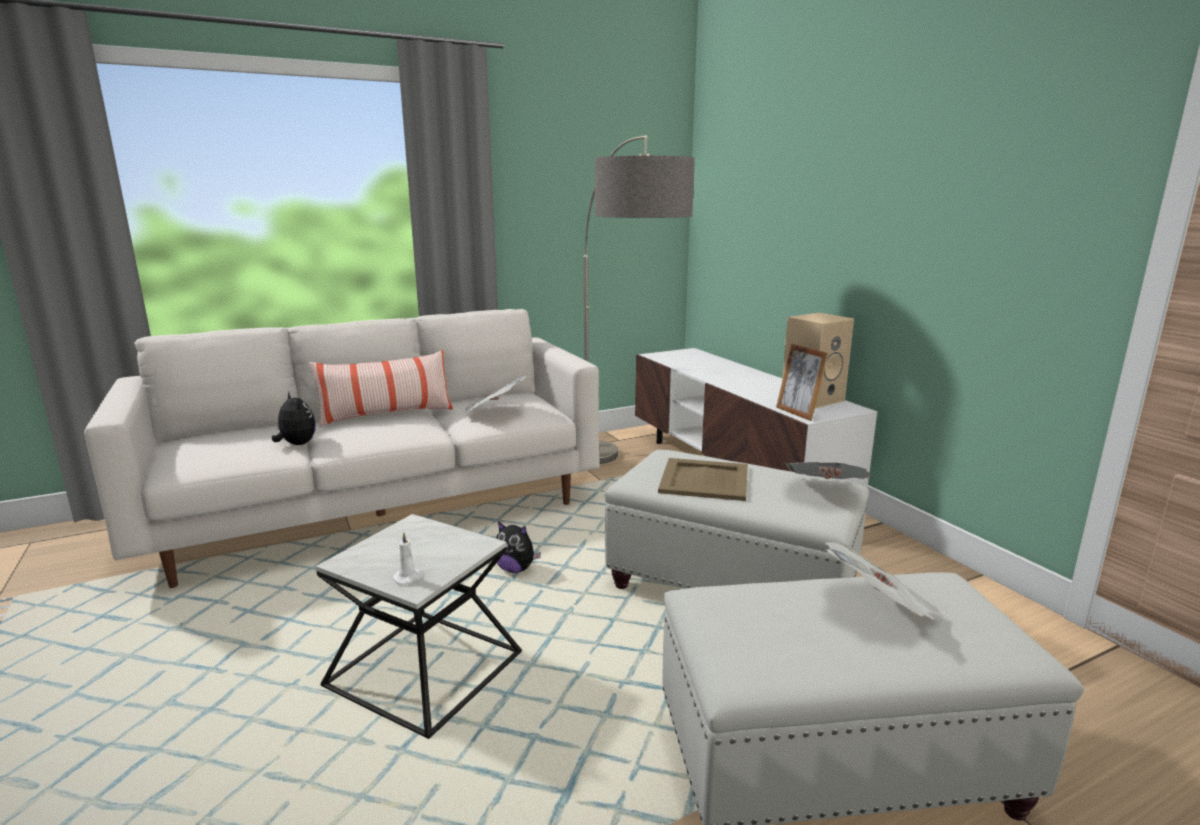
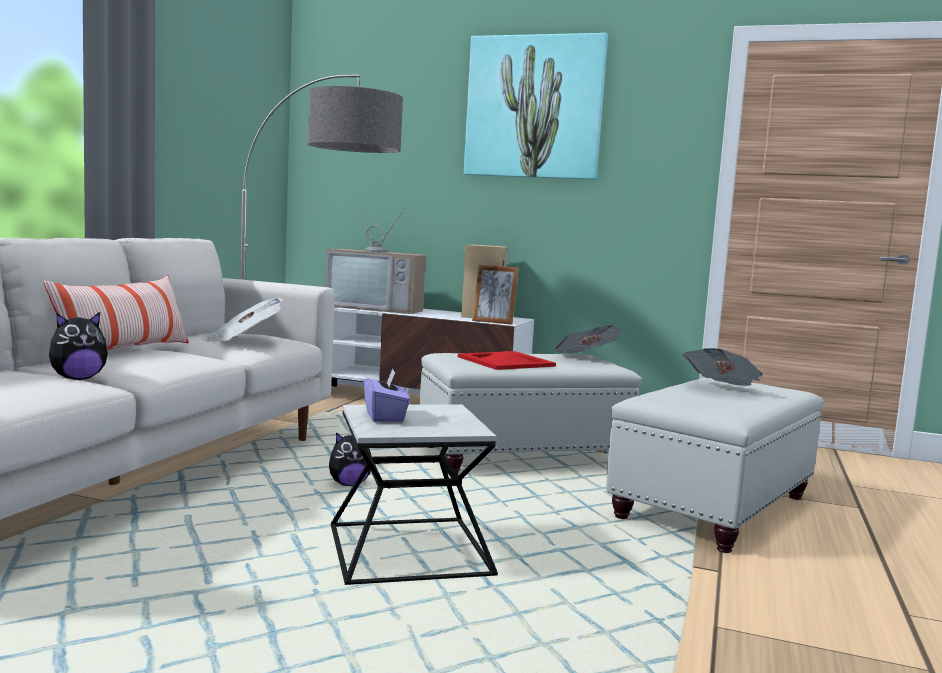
camera: 45 degrees left, 10 degrees down
(296, 444) = (78, 379): plush toy -> plush toy turned 135 degrees clockwise
(398, 542) = (385, 417): none -> purple tissue box
(409, 577) = (452, 427): white candle -> none
(705, 480) = (506, 361): beige tray -> red tray
(721, 373) = (377, 308): none -> television
(899, 136) = (534, 107): none -> picture

